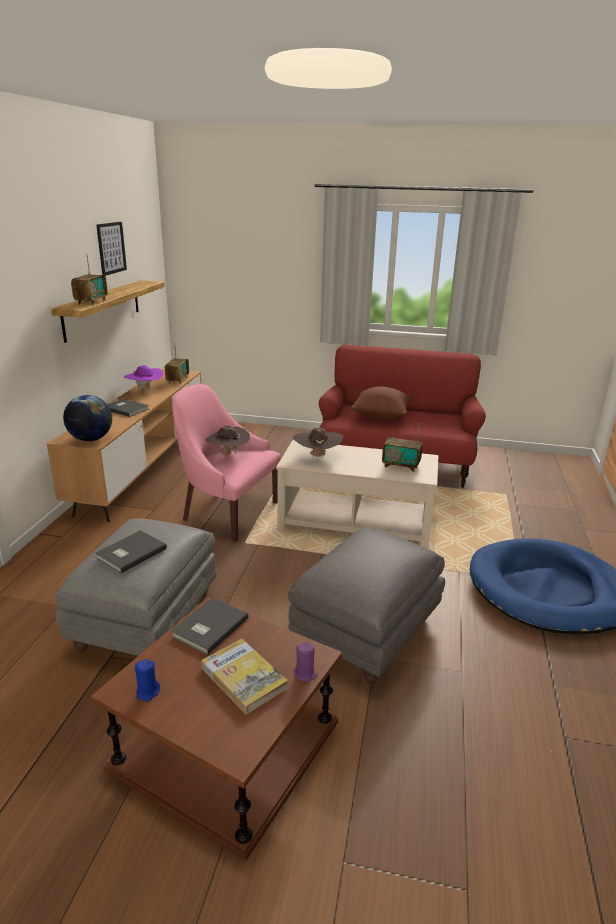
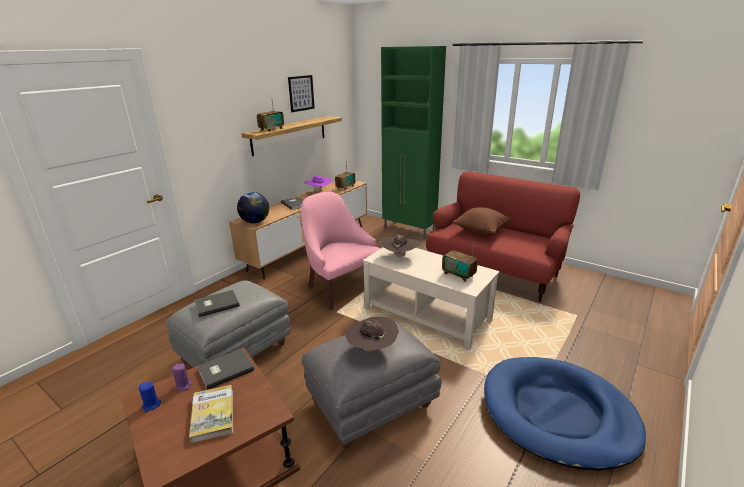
camera: 25 degrees right, 0 degrees up
(228, 454) = (341, 245): brown hat -> brown hat (372, 350)
(264, 431) = (409, 231): none -> green cabinet
(305, 674) = (253, 425): purple candle -> purple candle (183, 385)

